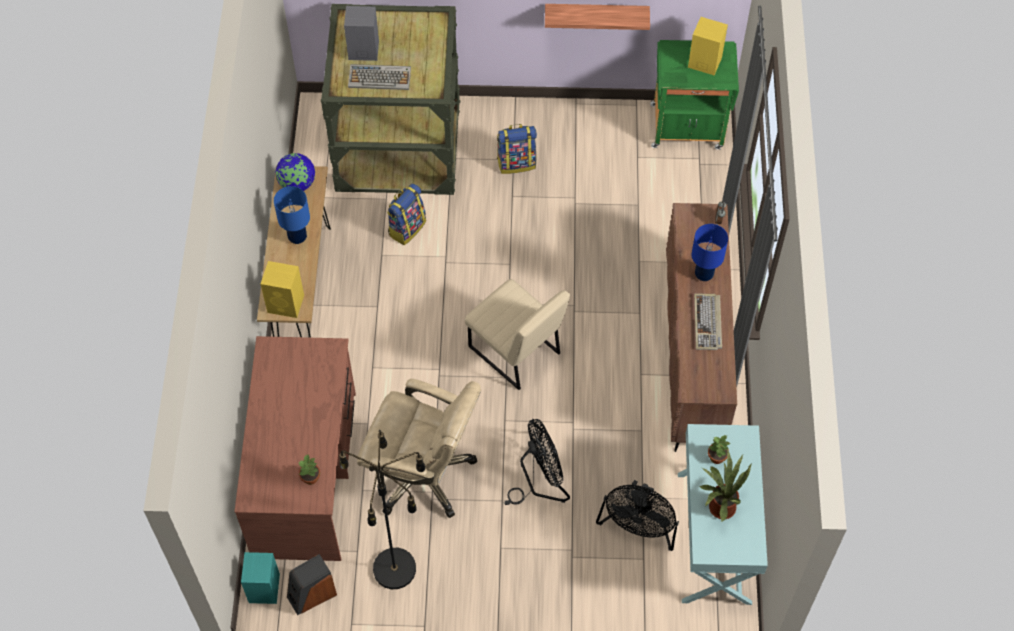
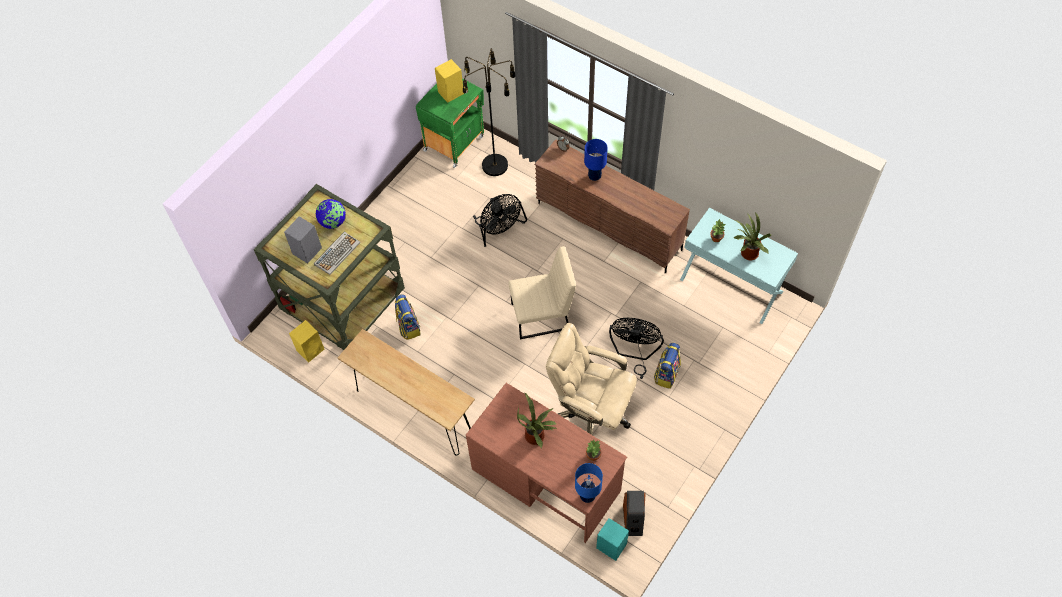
camera: 55 degrees left, 0 degrees up
(286, 304) = (451, 406): yellow speaker -> yellow speaker (311, 349)
(297, 184) = (362, 352): globe -> globe (333, 222)
(297, 237) = (404, 374): blue table lamp -> blue table lamp (587, 496)
(299, 406) = (537, 435): none -> potted plant
(395, 569) = (646, 462): floor lamp -> floor lamp (495, 165)
(422, 474) = (591, 412): beige office chair -> beige office chair turned 120 degrees counterclockwise
(516, 162) = (408, 241): backpack -> backpack (666, 374)
(596, 14) = (381, 119): shelf -> none
(637, 522) = (697, 317): black fan -> black fan (497, 228)
(708, 323) = (628, 193): keyboard -> none

